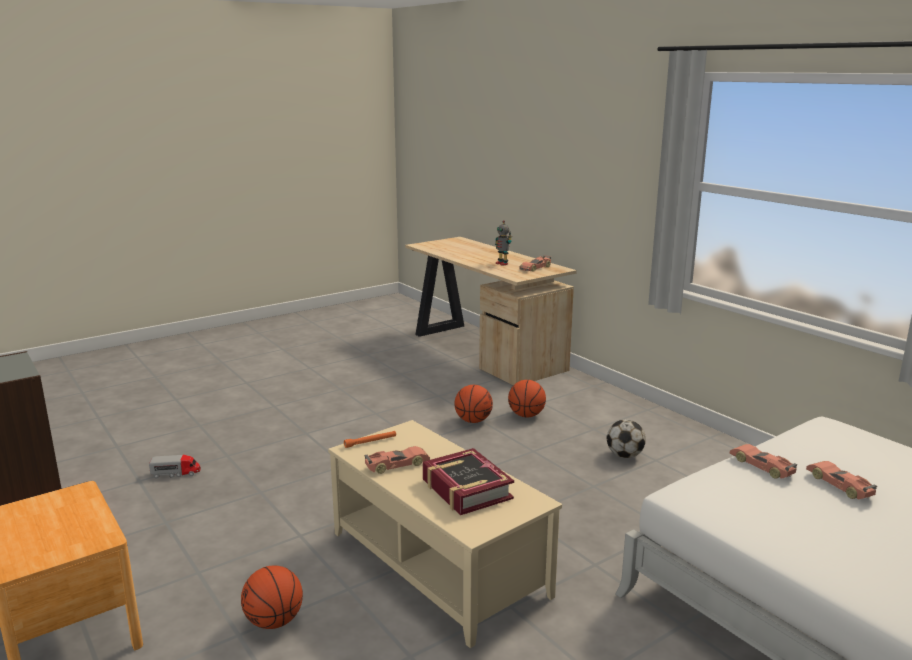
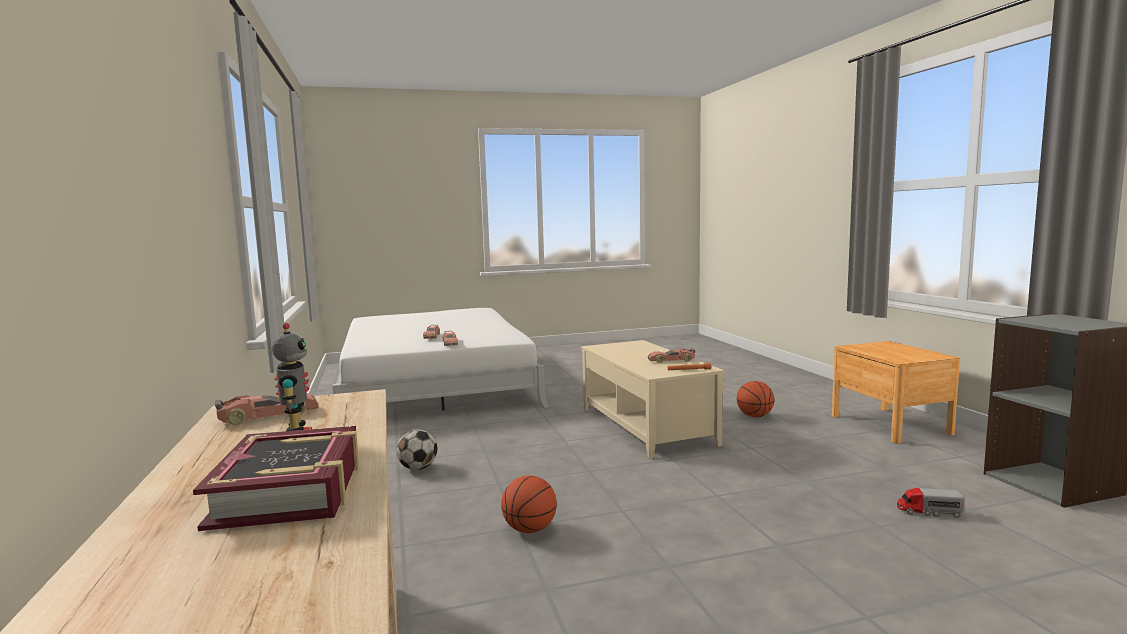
camera: 160 degrees left, 10 degrees down
(466, 489) = (631, 351): book -> book (290, 491)
(526, 415) = (451, 527): basketball -> none

